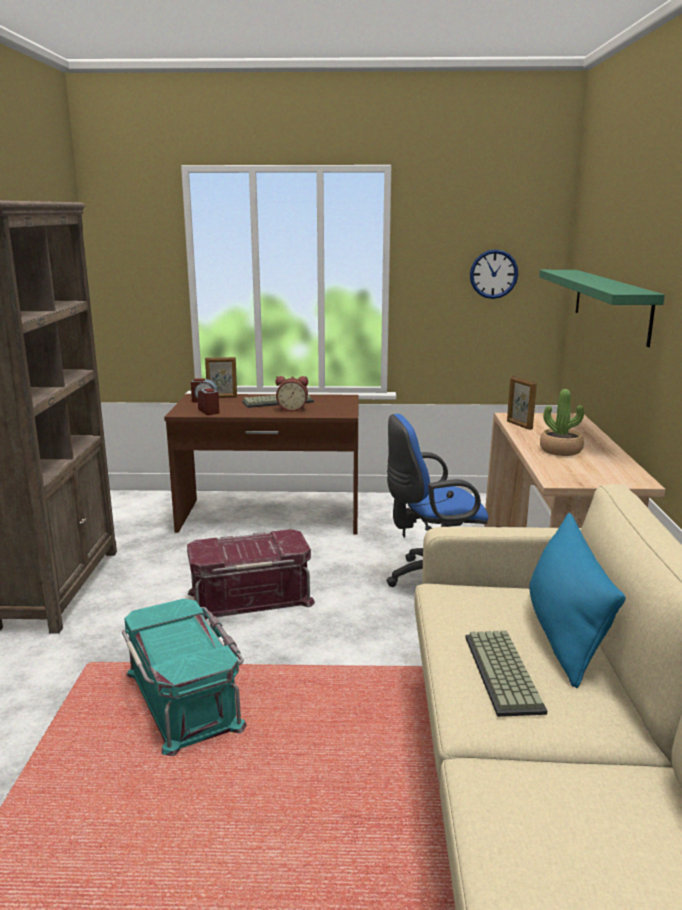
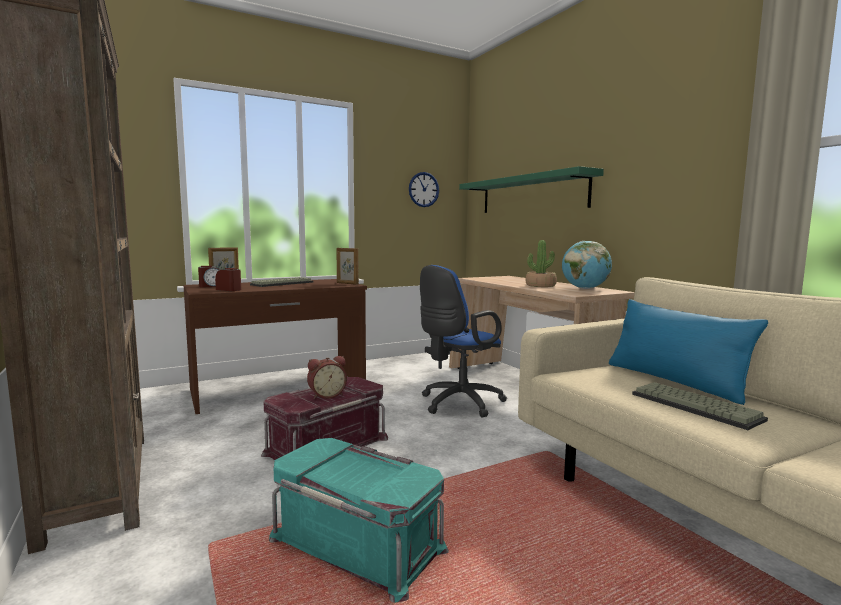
camera: 30 degrees left, 10 degrees down
(292, 409) = (303, 285): alarm clock -> alarm clock (326, 395)
(519, 425) = (487, 280): picture frame -> picture frame (347, 283)
(607, 468) = (585, 288): none -> globe

